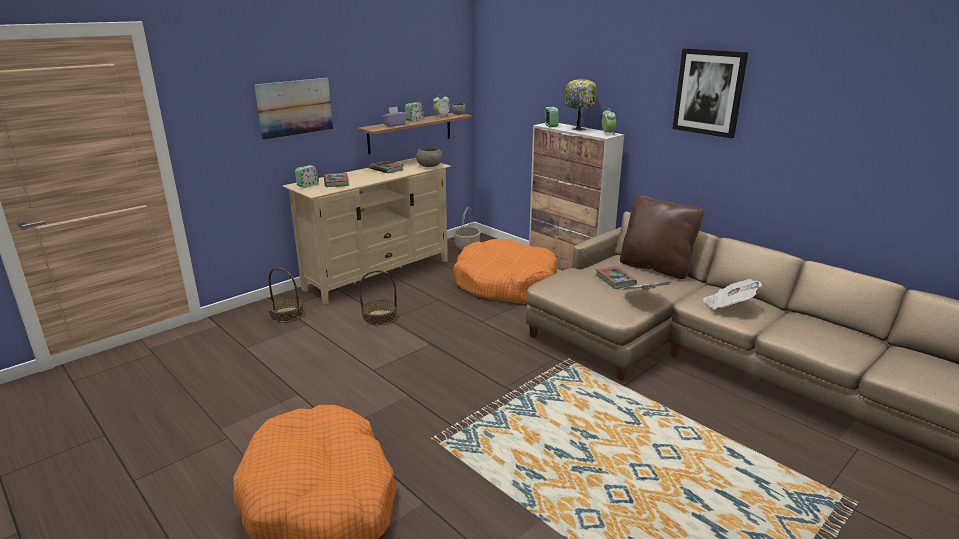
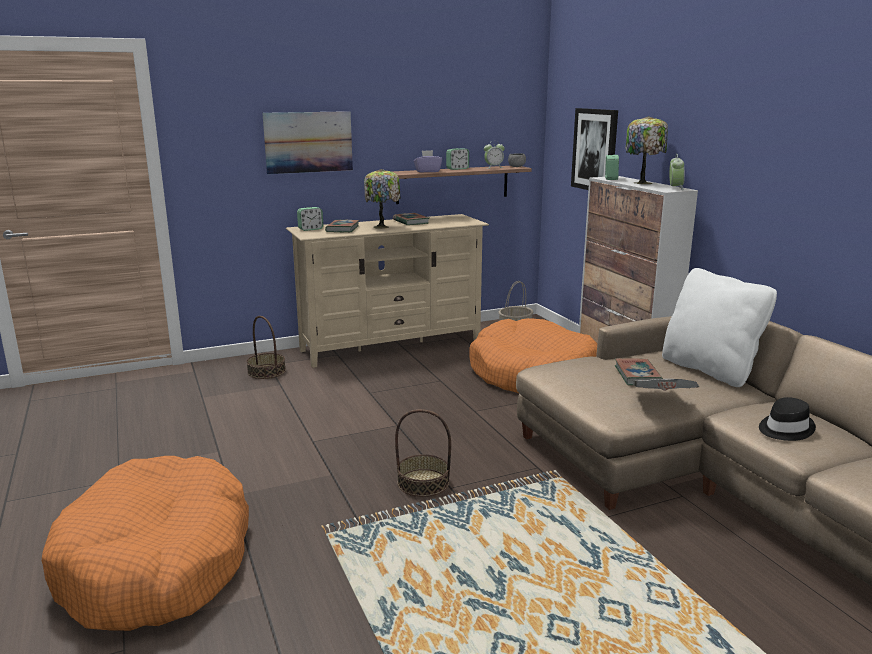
camera: 20 degrees right, 5 degrees down
(368, 177) = (382, 227): none -> table lamp
(379, 317) = (360, 389): basket -> basket (423, 483)
(429, 165) = (463, 222): grey bowl -> none
(656, 267) = (709, 370): brown pillow -> white pillow
(709, 92) = (805, 128): picture -> picture (595, 150)
(728, 306) = (784, 429): newspaper -> black hat

